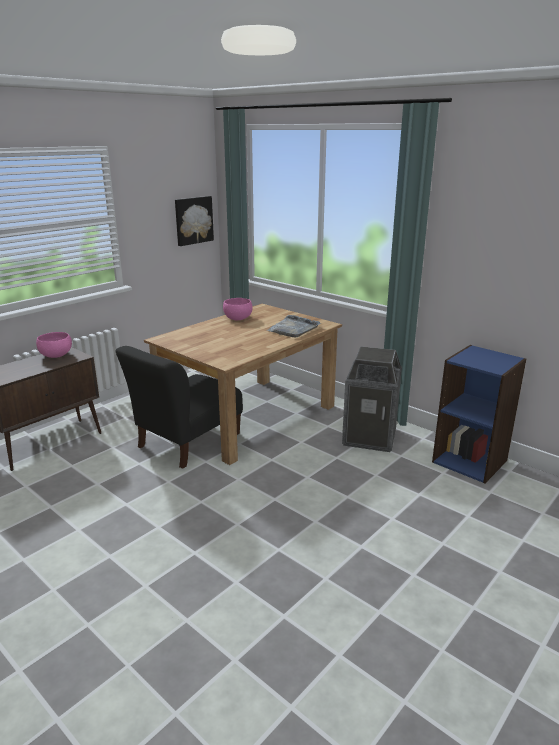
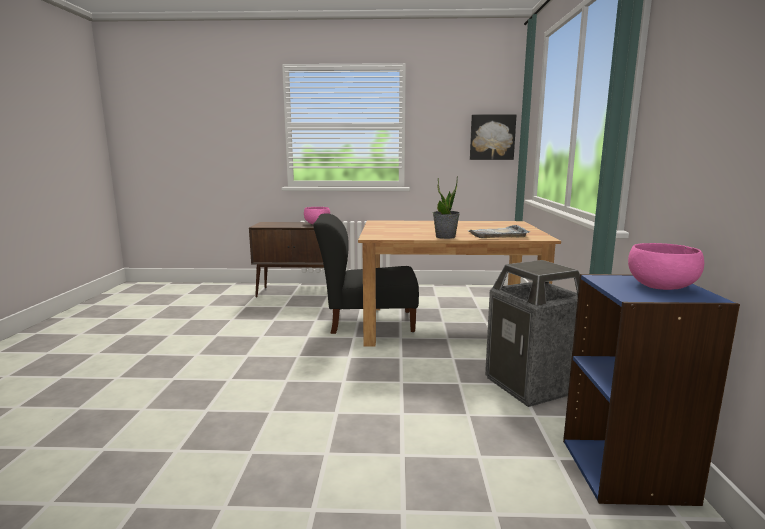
camera: 50 degrees right, 10 degrees down
(238, 318) = (471, 223): pink bowl -> pink bowl (661, 286)
(272, 344) = (445, 237): none -> potted plant

